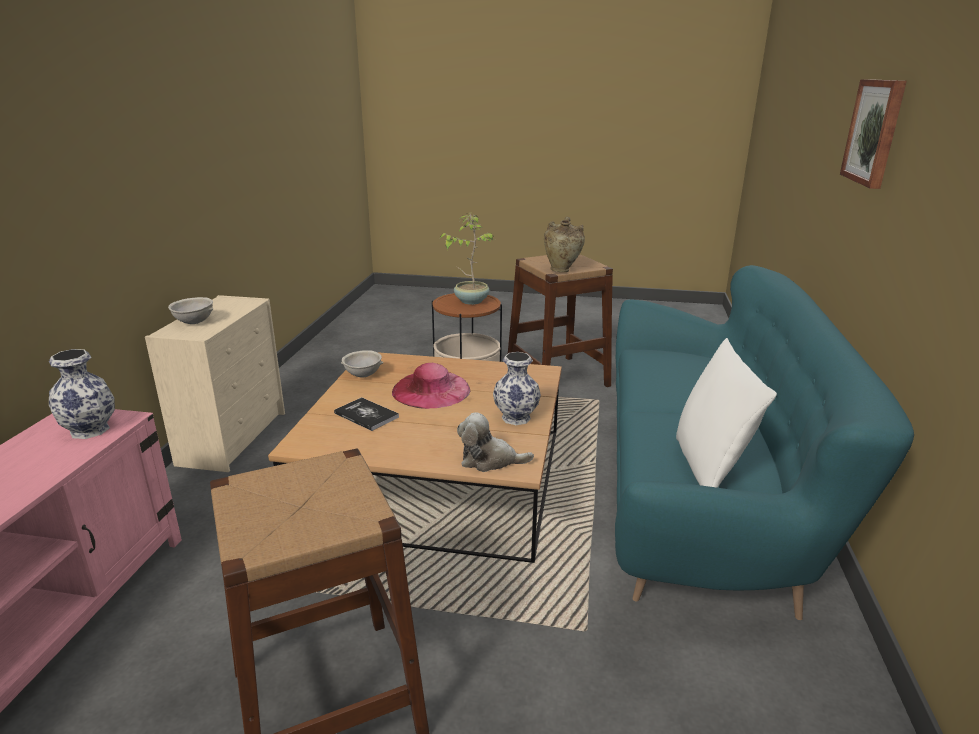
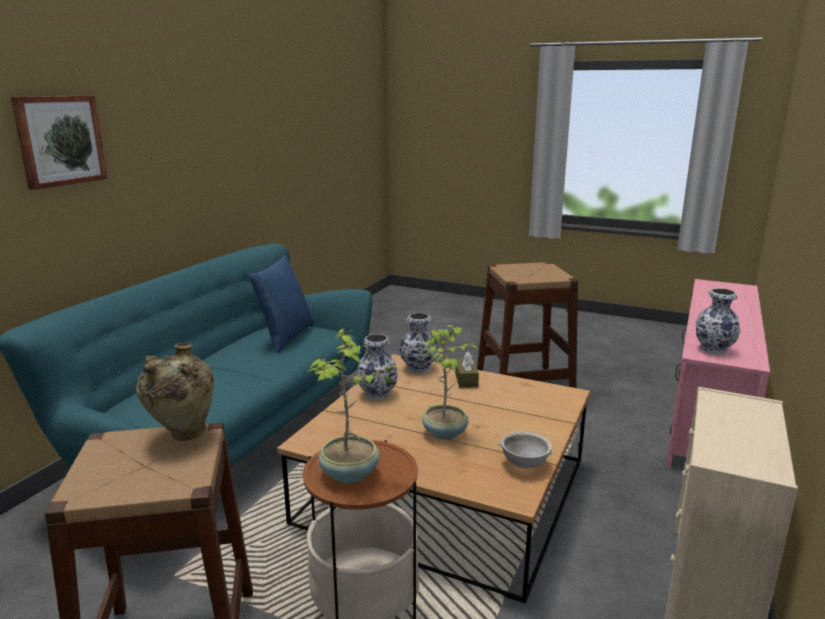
camera: 165 degrees left, 5 degrees down
(194, 323) = (749, 418): grey bowl -> none
(366, 415) = (514, 413): book -> none
(422, 450) = (466, 380): none -> brown tissue box
(431, 390) = (445, 432): pink hat -> potted plant
(489, 460) = (418, 368): plush toy -> vase
(709, 468) = (285, 337): white pillow -> blue pillow

